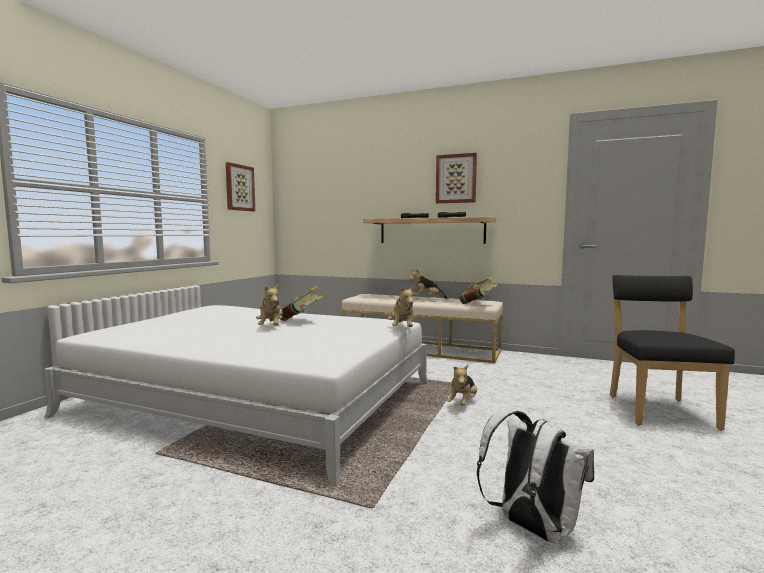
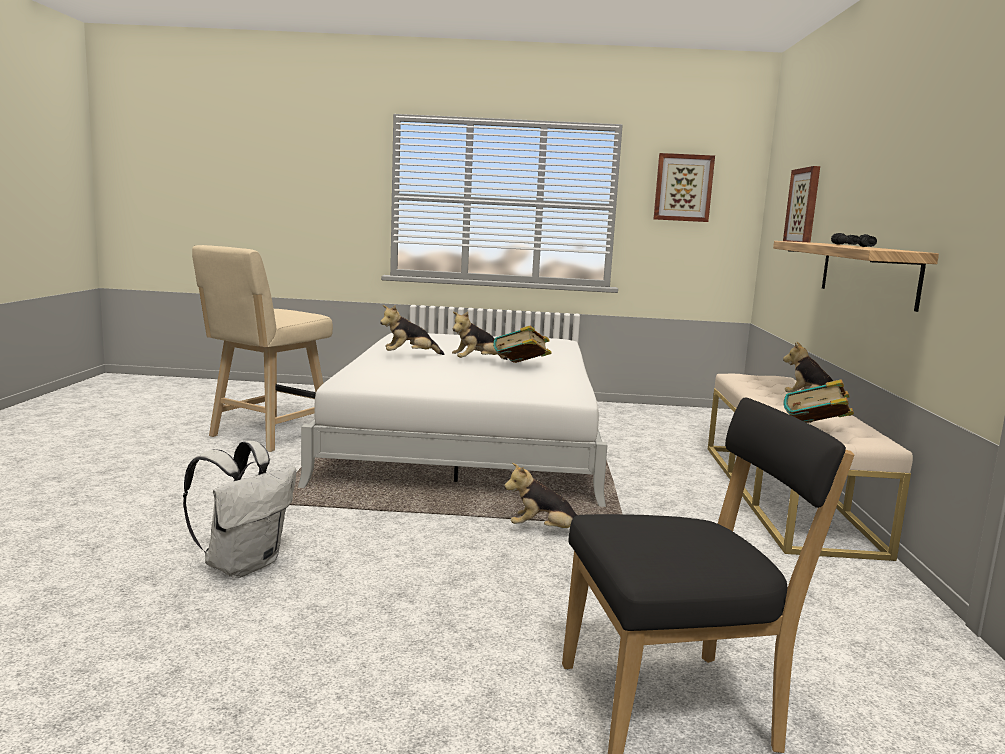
camera: 70 degrees right, 5 degrees up
(113, 502) = (266, 436): none -> beige stool
(402, 328) = (530, 398): plush toy -> plush toy (409, 356)
(456, 178) = (907, 161): picture -> picture (803, 207)

